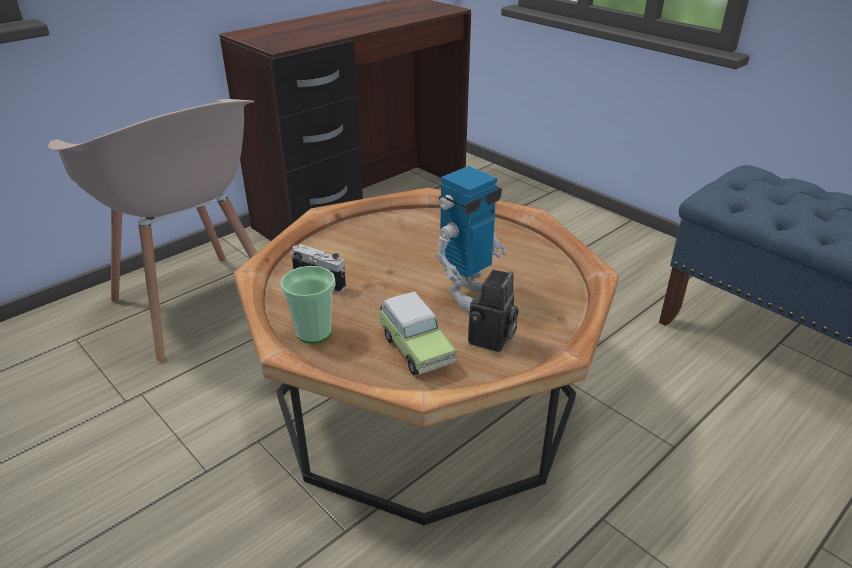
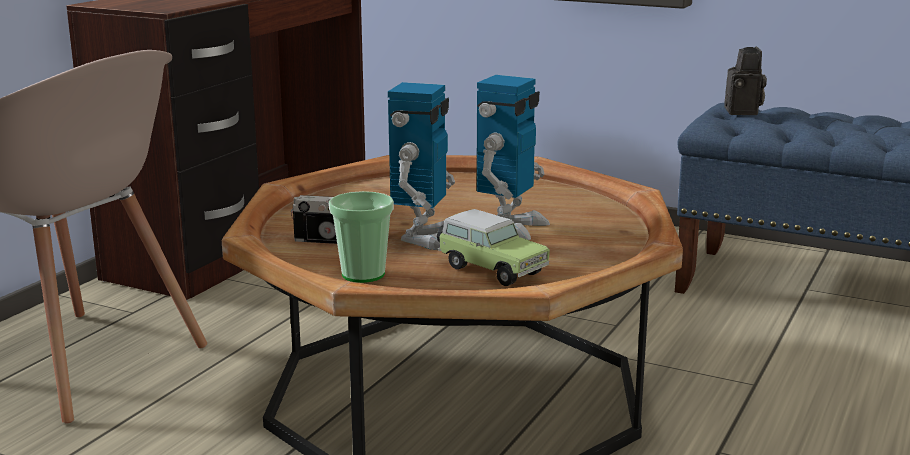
camera: 20 degrees left, 15 degrees down
(392, 295) = (426, 238): none -> toy robot
(491, 340) = (566, 253): camera -> camera (744, 112)

